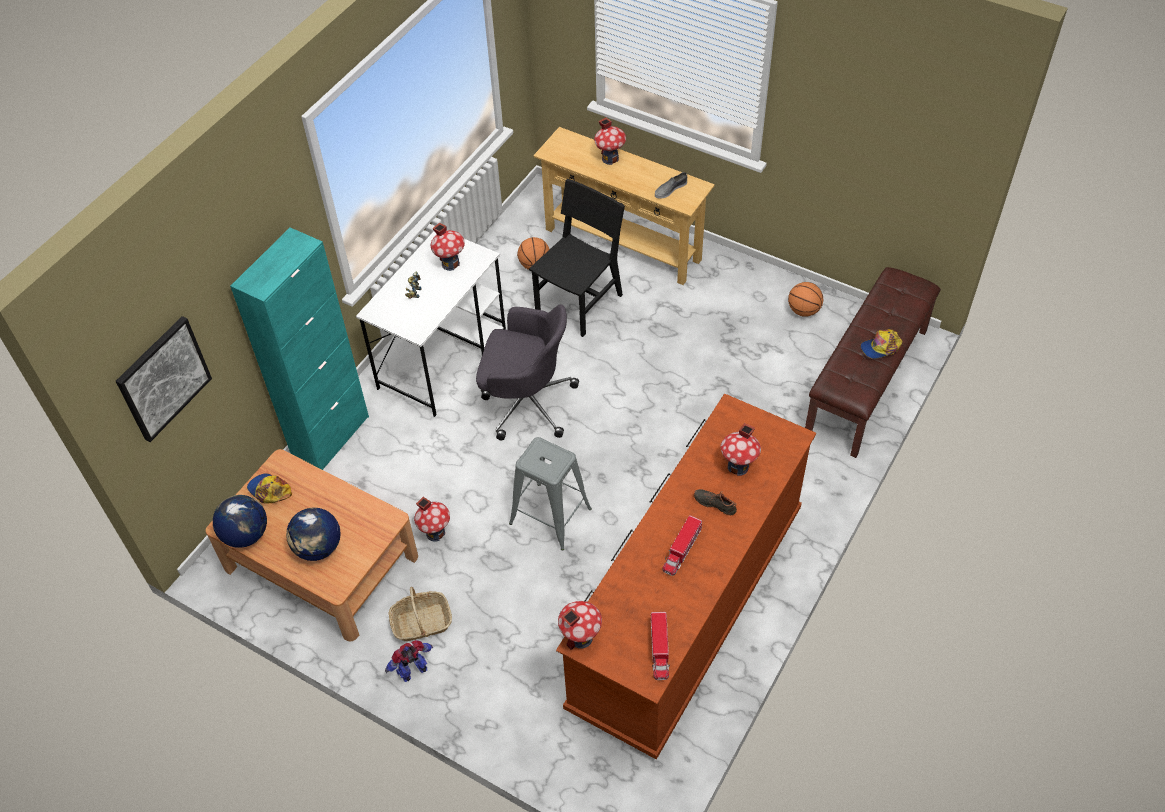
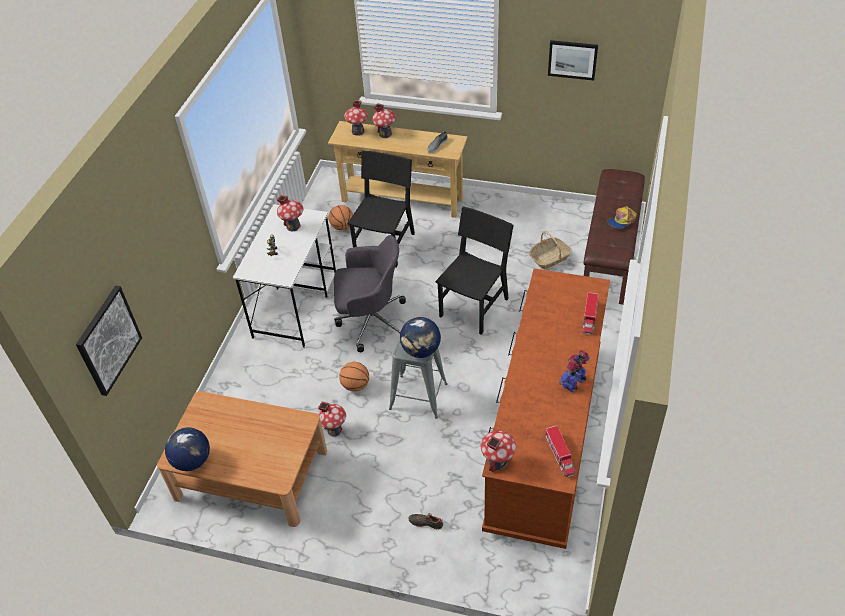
camera: 15 degrees left, 5 degrees down
(269, 490) = (200, 423): cap -> none
(318, 548) = (255, 456): globe -> globe (421, 350)
(331, 437) = (227, 380): turquoise cabinet -> none
(414, 671) = (353, 535): toy robot -> toy robot (574, 383)
(421, 623) = (347, 498): basket -> basket (549, 258)
(661, 415) = (474, 307): none -> black chair
(682, 550) = (547, 381): toy truck -> toy truck (589, 317)
(715, 503) = (558, 343): black shoe -> black shoe (426, 522)
(738, 467) = (564, 315): toy house -> toy house (358, 132)
(803, 310) = (547, 216): basketball -> basketball (355, 385)
(862, 118) = (572, 59): none -> picture

